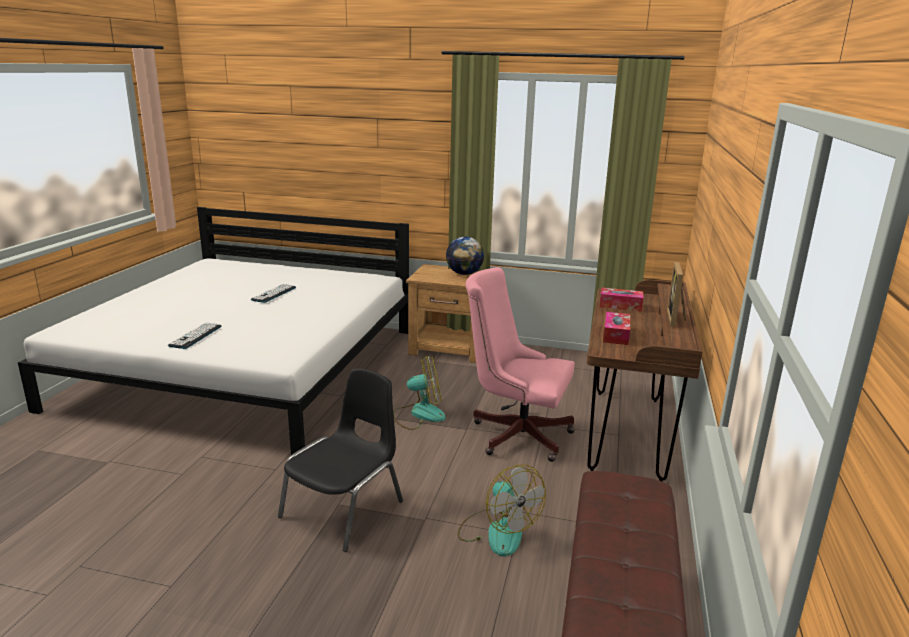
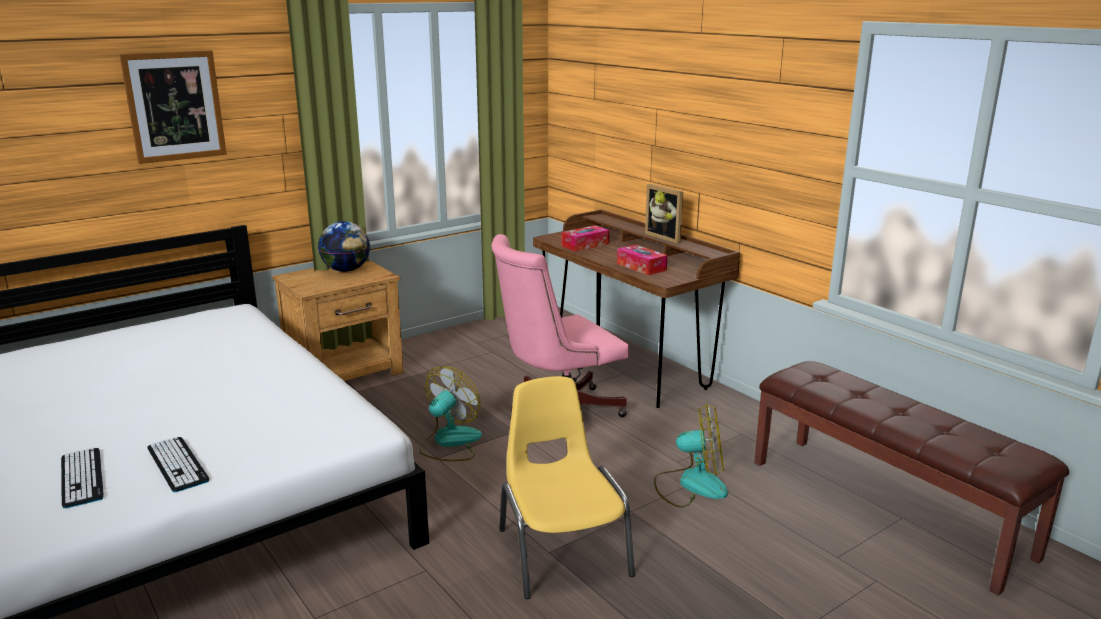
camera: 50 degrees left, 0 degrees up
(274, 294) = (144, 377): keyboard -> keyboard (82, 477)
(345, 509) = (562, 551): black chair -> yellow chair
(378, 136) = (175, 106): none -> picture

